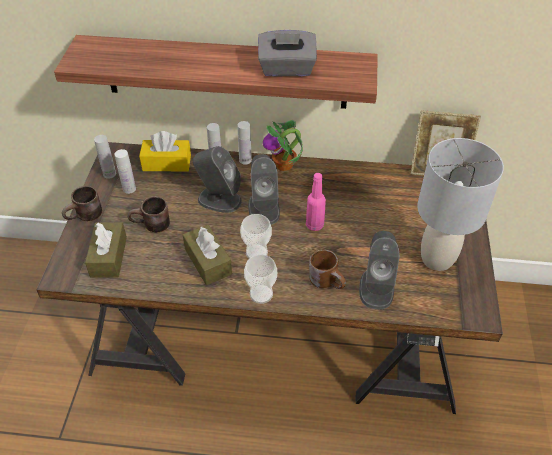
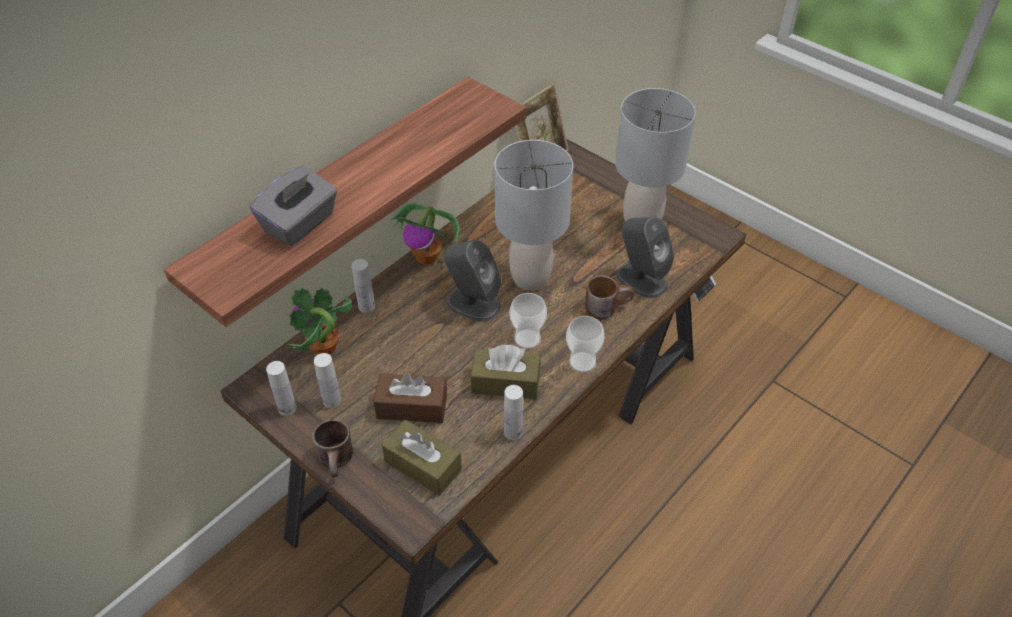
camera: 55 degrees left, 0 degrees up
(151, 226) = (412, 406): brown mug -> brown tissue box
(167, 163) = (323, 348): yellow tissue box -> potted plant
(219, 200) = (426, 332): grey speaker -> none
(245, 160) = (388, 282): white bottle -> white bottle (513, 432)
(287, 69) = (429, 141): grey tissue box -> grey tissue box (300, 223)
(314, 225) = (530, 279): pink bottle -> grey table lamp

